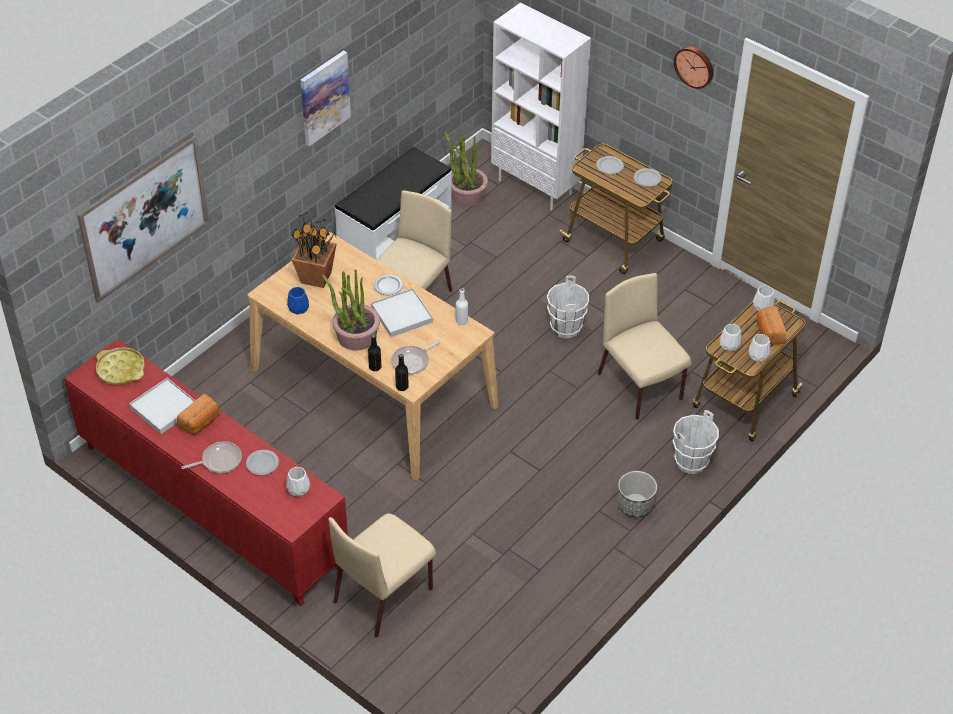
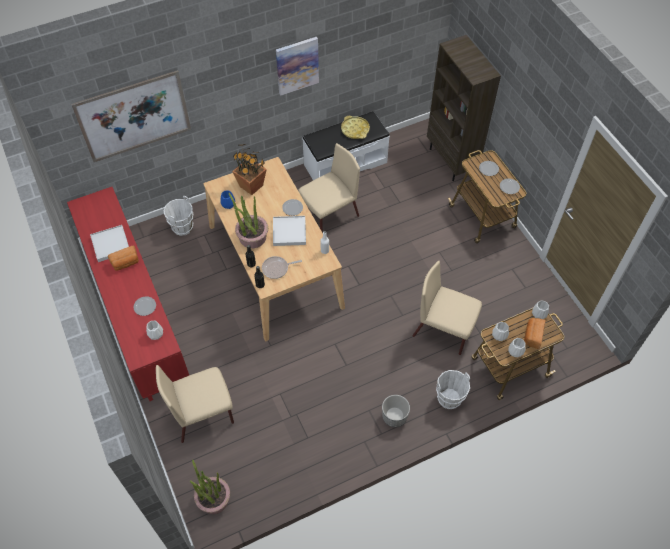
camera: 25 degrees right, 10 degrees up
(121, 369) = (101, 208): yellow tray -> yellow tray (355, 129)
(219, 461) = (121, 294): frying pan -> none
(467, 194) = (404, 152): potted plant -> potted plant (213, 499)
(536, 187) = (451, 161): white bookcase -> brown bookcase
(565, 328) = (417, 268): white bucket -> white bucket (182, 228)
(640, 387) = (444, 330): beige chair -> beige chair turned 60 degrees counterclockwise
(695, 66) = (558, 122): wall clock -> none

